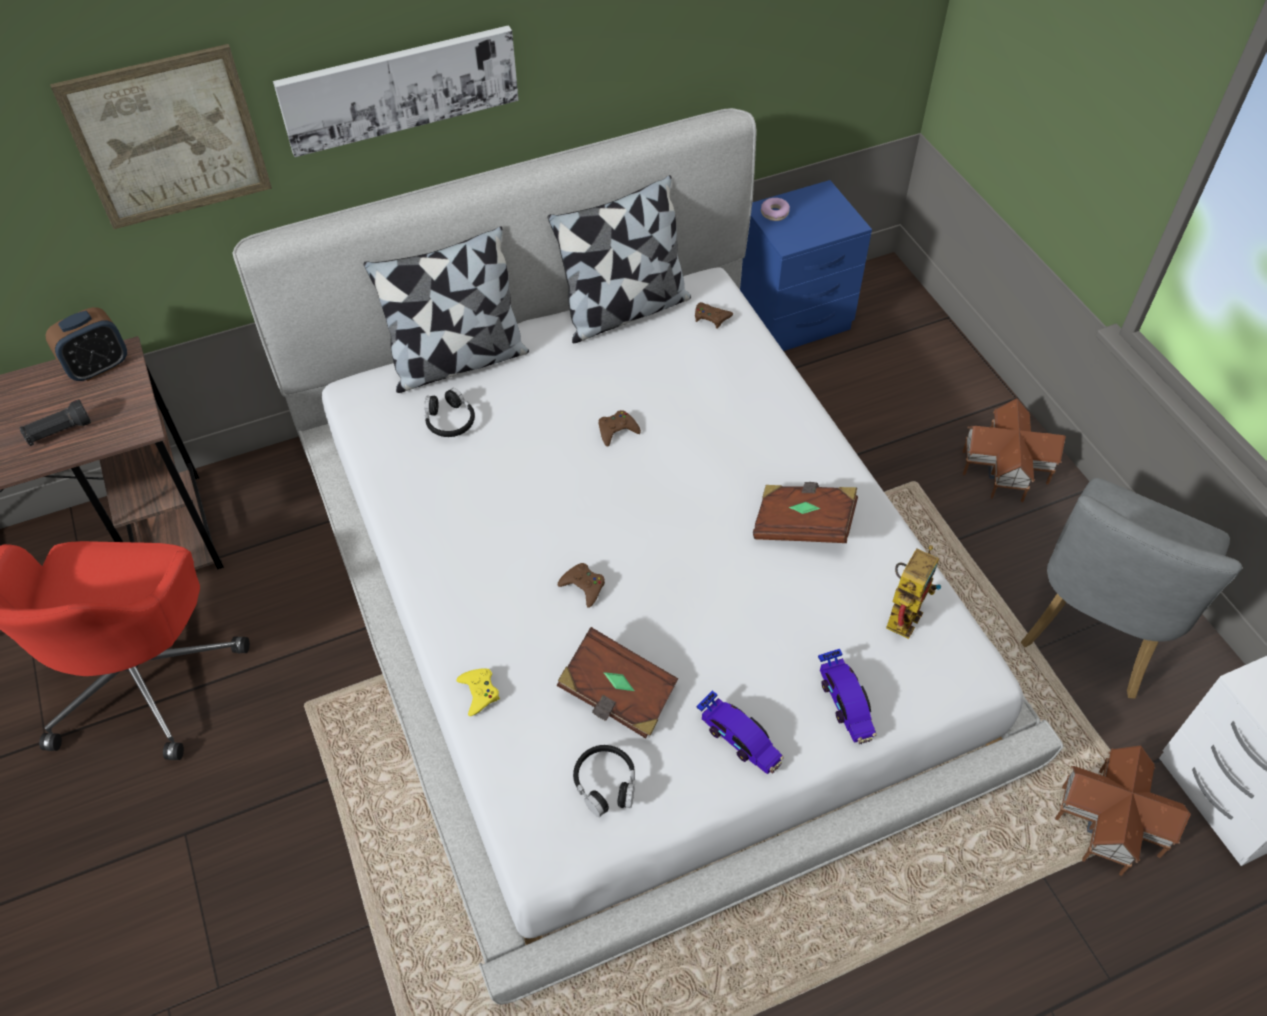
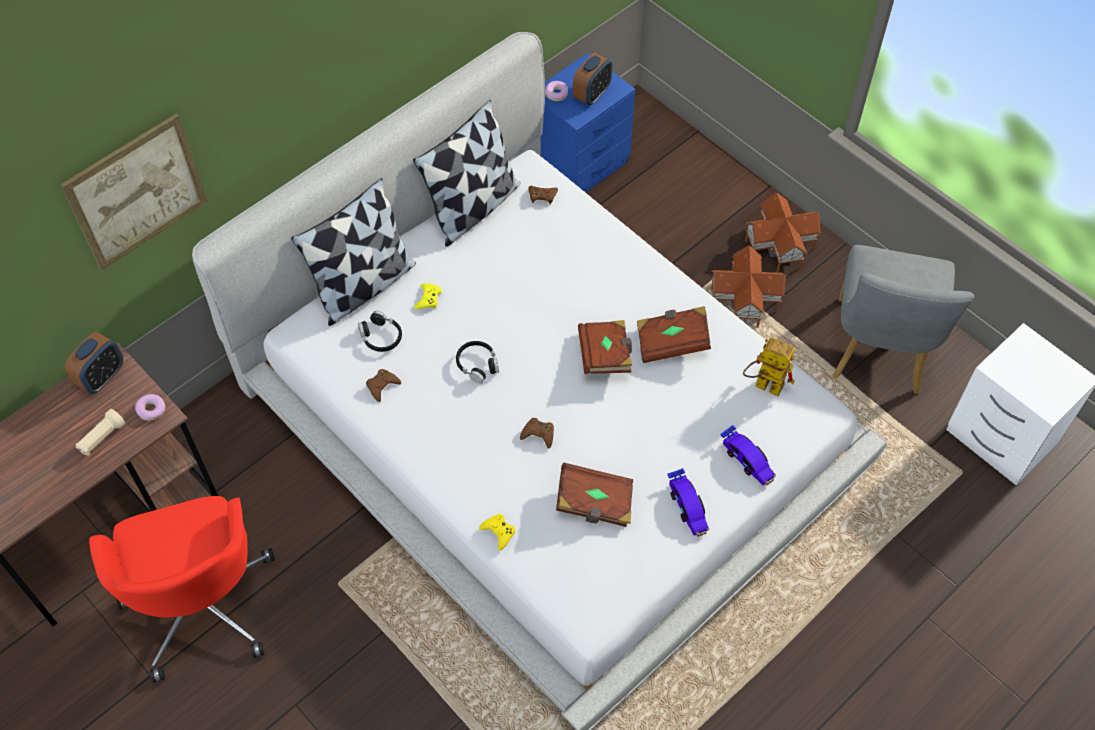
camera: 20 degrees left, 5 degrees up
(59, 432) = (102, 438): black flashlight -> beige flashlight
(130, 417) = (151, 410): none -> donut
(399, 88) = (289, 99): picture -> none
(525, 394) = (428, 299): none -> yellow game controller
(605, 784) = (613, 565): black headphones -> black headphones (477, 364)
(617, 430) = (510, 308): brown game controller -> brown game controller (382, 386)
(710, 517) = (605, 355): none -> brown book
(739, 739) = (687, 507): toy car -> toy car turned 45 degrees clockwise
(816, 223) = (592, 94): none -> alarm clock
(903, 612) = (762, 385): toy robot -> toy robot turned 75 degrees counterclockwise
(1111, 823) = (928, 484): toy house -> toy house (745, 300)

